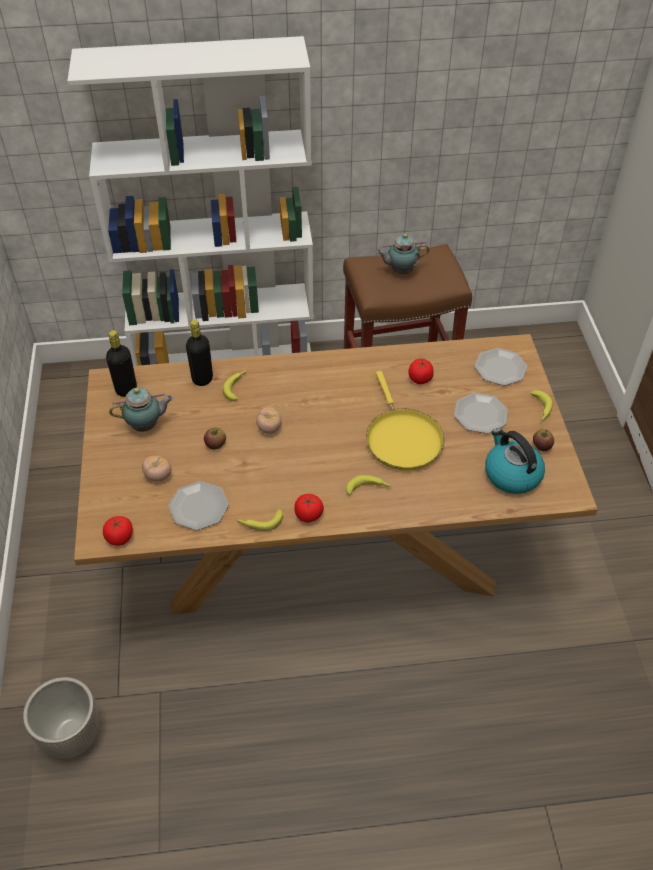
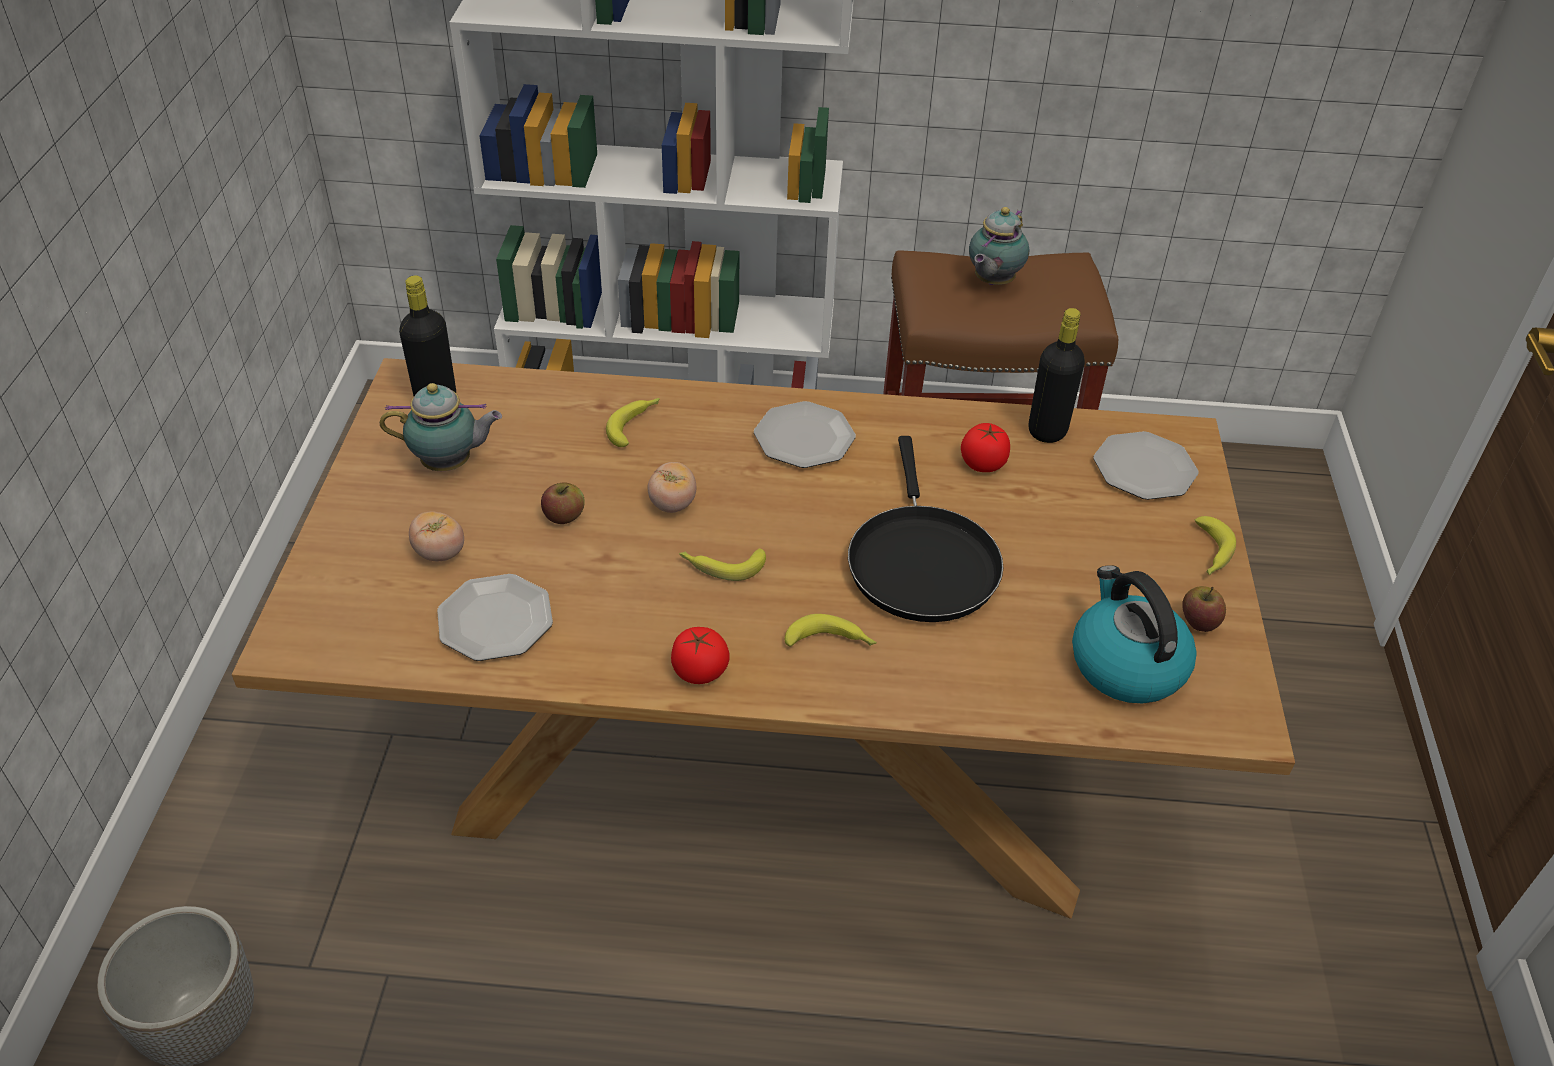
camera: 10 degrees right, 5 degrees down
(120, 538) = (329, 650): tomato -> none
(202, 378) = (577, 402): black bottle -> black bottle (1047, 431)
(259, 522) = (601, 668): banana -> banana (721, 565)
(400, 271) = (991, 282): teapot -> teapot turned 60 degrees counterclockwise
(402, 438) = (921, 562): yellow frying pan -> black frying pan
(481, 414) = (1087, 544): plate -> plate (805, 438)

